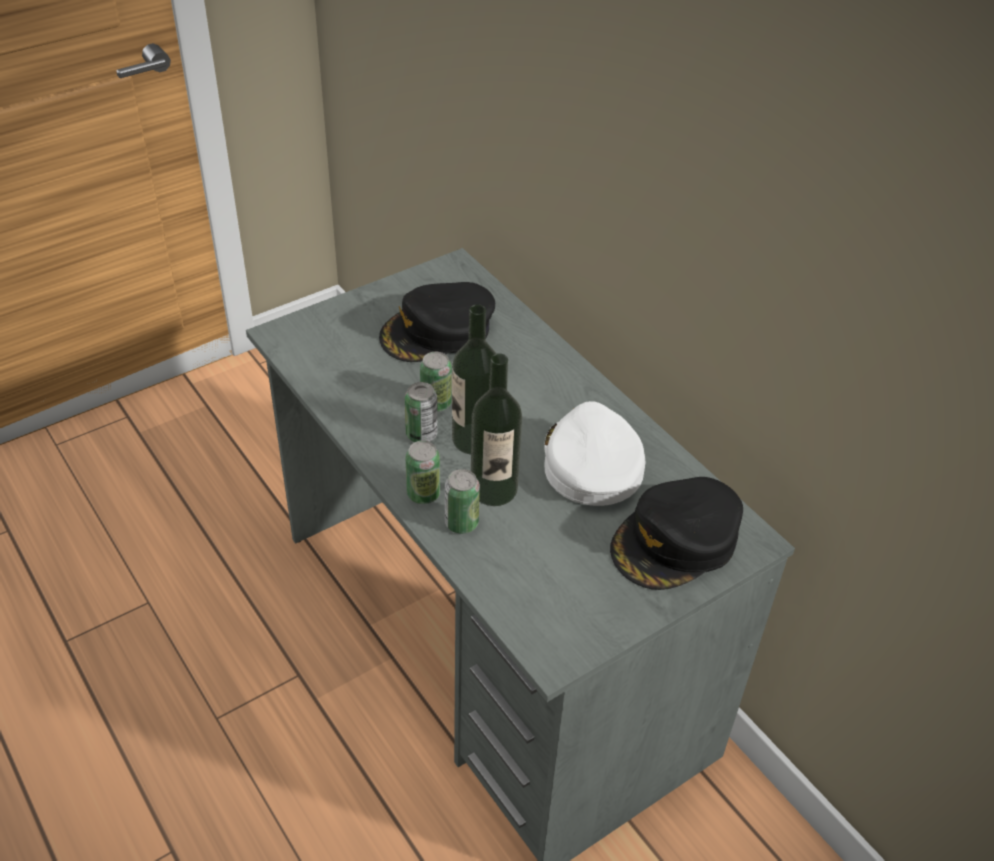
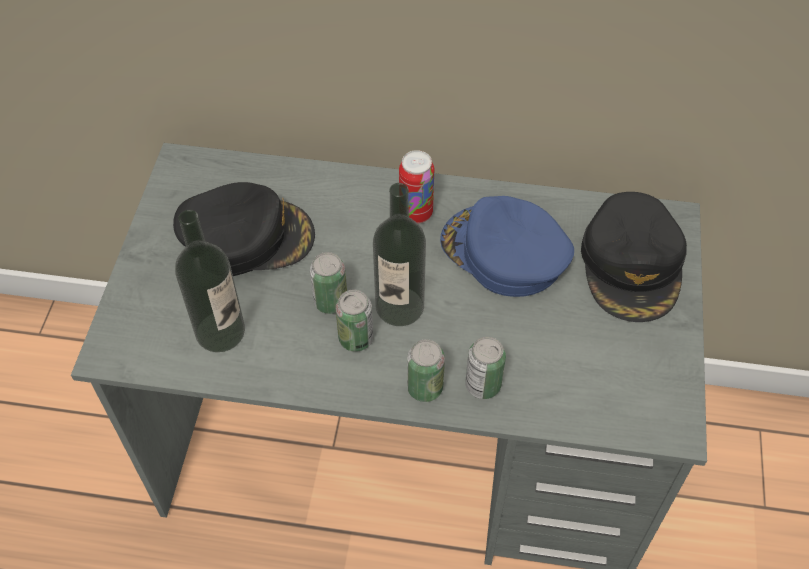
camera: 45 degrees left, 10 degrees up
(438, 332) = (247, 236): black cap -> black cap turned 105 degrees counterclockwise
(494, 489) = (468, 335): bottle -> bottle (220, 331)
(563, 396) = (416, 213): none -> can
(590, 463) = (504, 252): white cap -> blue cap

